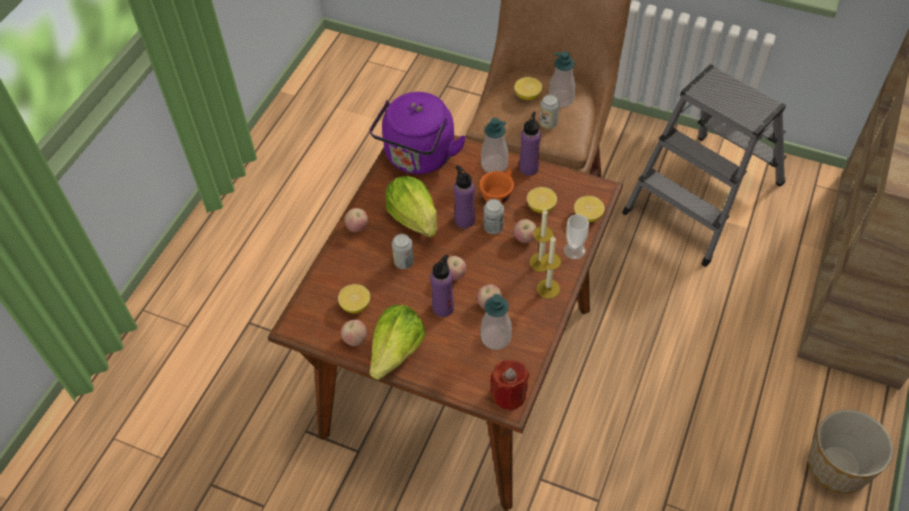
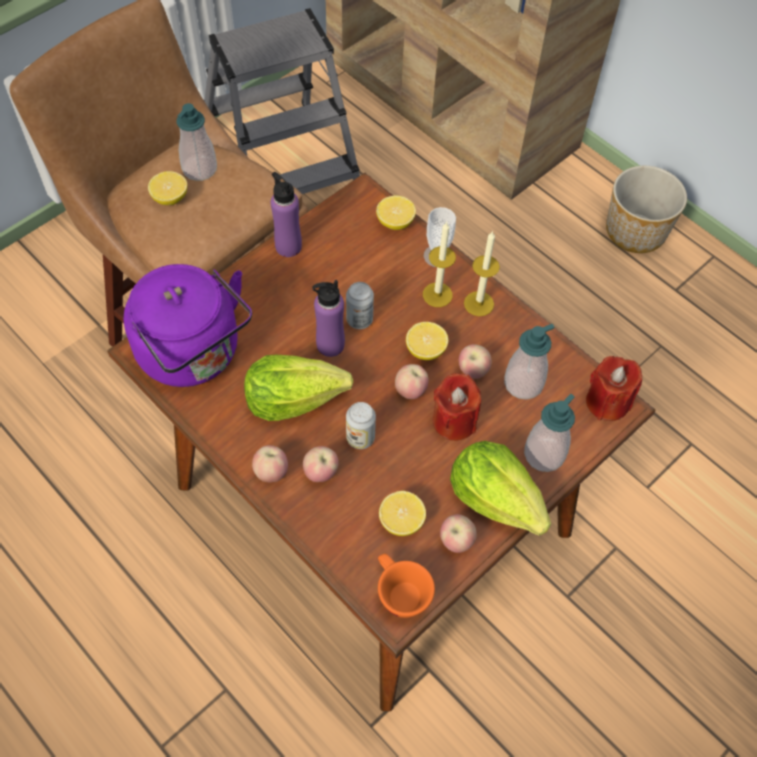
camera: 70 degrees left, 5 degrees up
(443, 308) = (454, 421): purple bottle -> red candle
(494, 165) = (260, 278): soap dispenser -> soap dispenser (544, 454)
(498, 194) = (309, 293): orange cup -> orange cup (399, 592)
(524, 238) = (394, 295): apple -> apple (321, 472)
(541, 207) = (356, 260): lemon -> lemon (425, 350)
(548, 123) = (230, 198): can -> none

